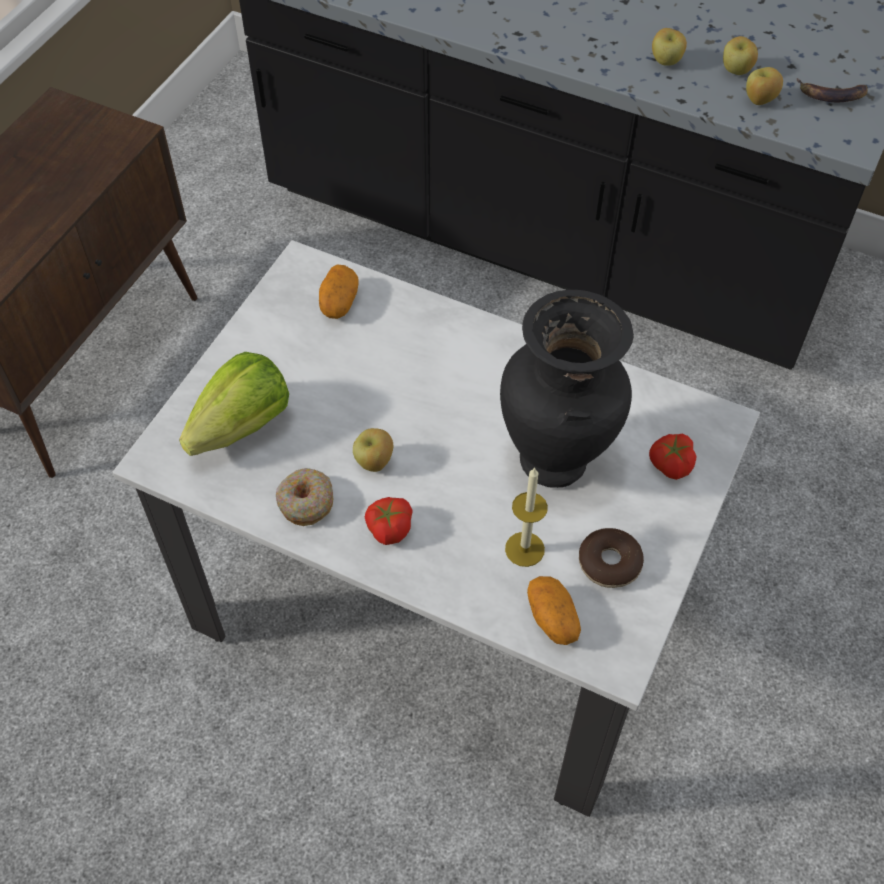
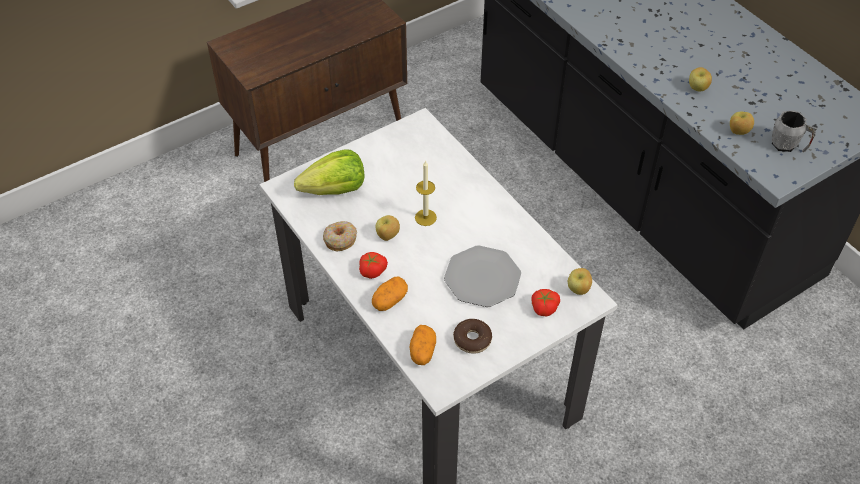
camera: 30 degrees right, 5 degrees down
(338, 302) = (426, 149): potato -> potato (389, 300)
(524, 549) = (433, 312): candle -> candle (425, 217)
(556, 461) = (482, 278): black vase -> plate
(736, 71) = (738, 109): apple -> apple (578, 289)
(831, 94) = (788, 145): banana -> grey mug

